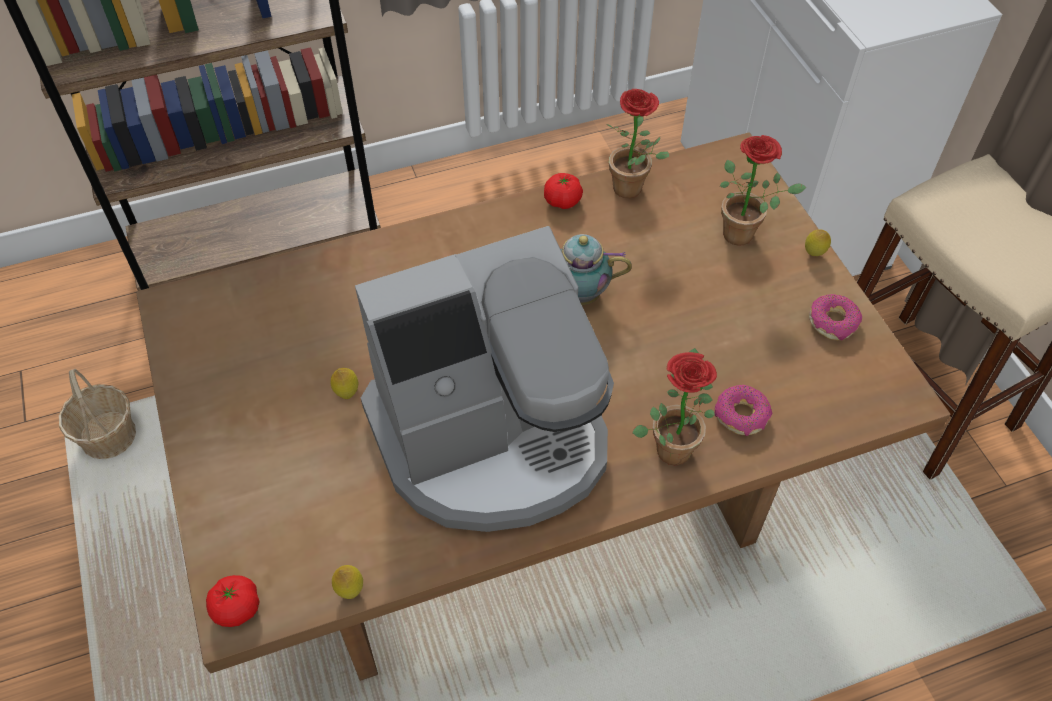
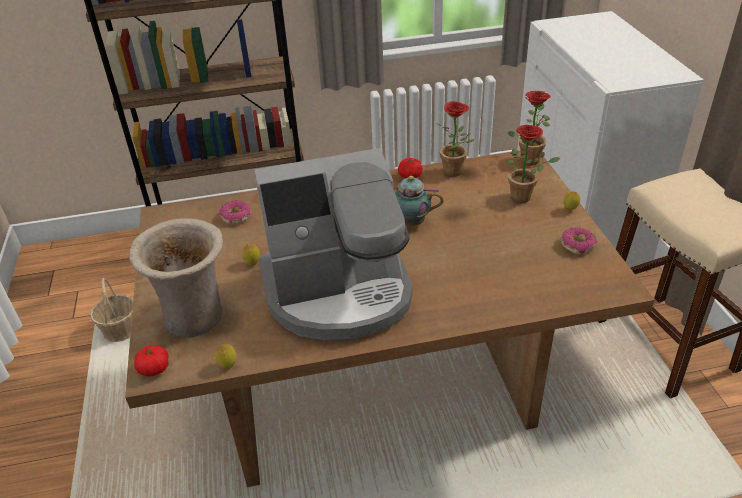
camera: 10 degrees right, 15 degrees down
(281, 505) = (197, 317): none -> beige vase
(672, 443) = (457, 302): potted plant -> potted plant (529, 158)
(741, 416) = (506, 291): donut -> donut (236, 217)

